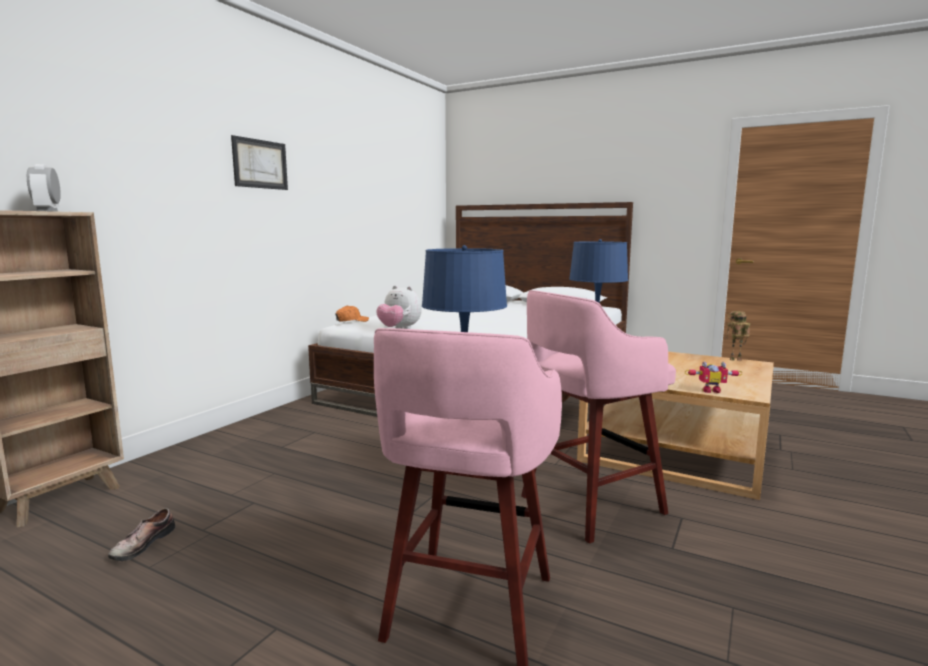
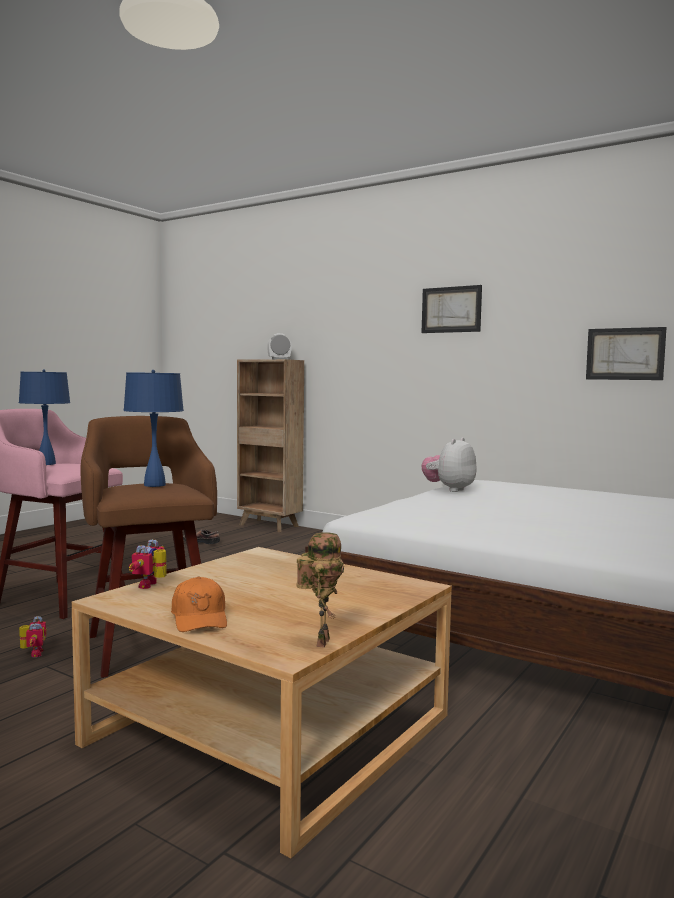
camera: 95 degrees right, 5 degrees down
(352, 321) = (493, 479): orange cap -> orange cap (200, 618)
(369, 215) = (625, 354): none -> picture
(588, 505) = (150, 645): pink stool -> brown stool
(655, 565) = (32, 653): none -> toy robot

